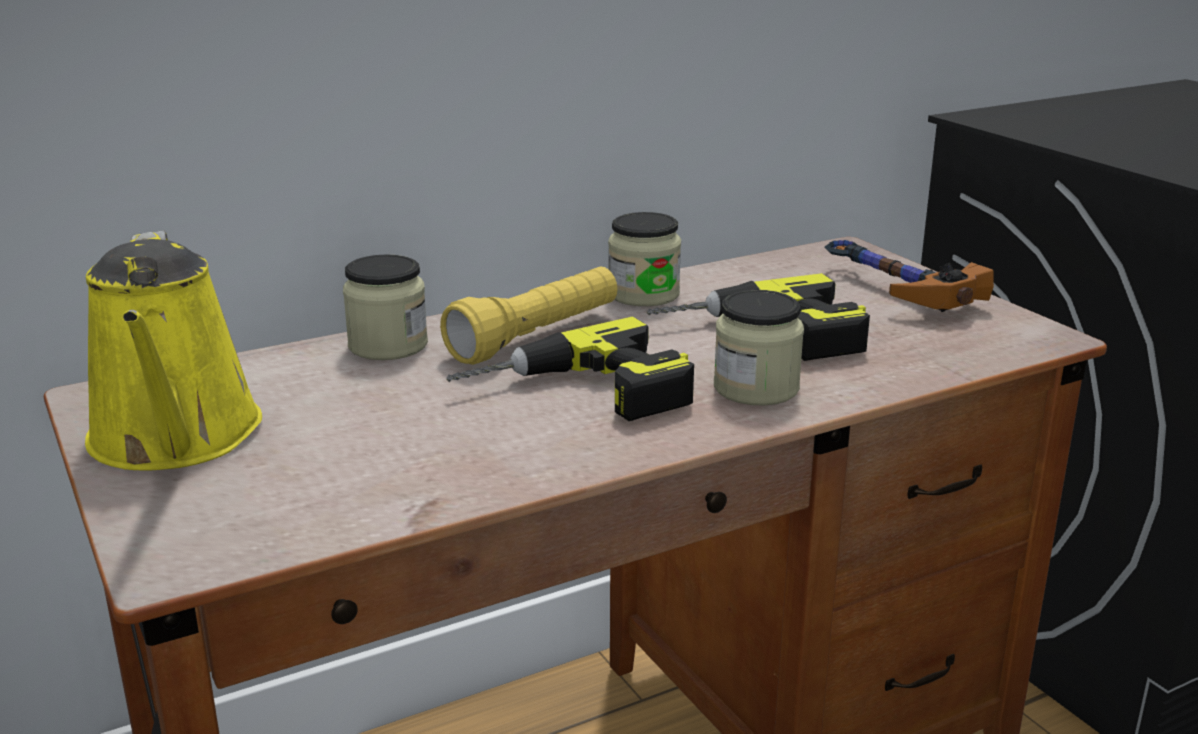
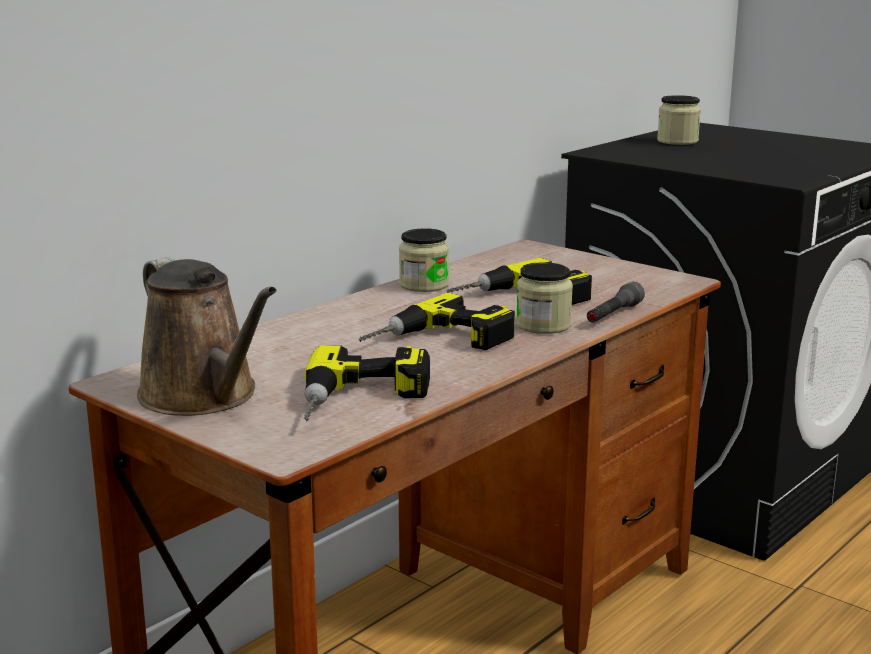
camera: 20 degrees left, 5 degrees down
(176, 439) = (204, 397): yellow watering can -> brown watering can
(372, 485) = (363, 401): none -> power drill
(388, 345) = (284, 331): jar -> jar (677, 141)
(536, 337) = (379, 316): yellow flashlight -> none
(880, 385) = (613, 315): none -> grey flashlight
(889, 291) = (575, 267): hammer -> none

